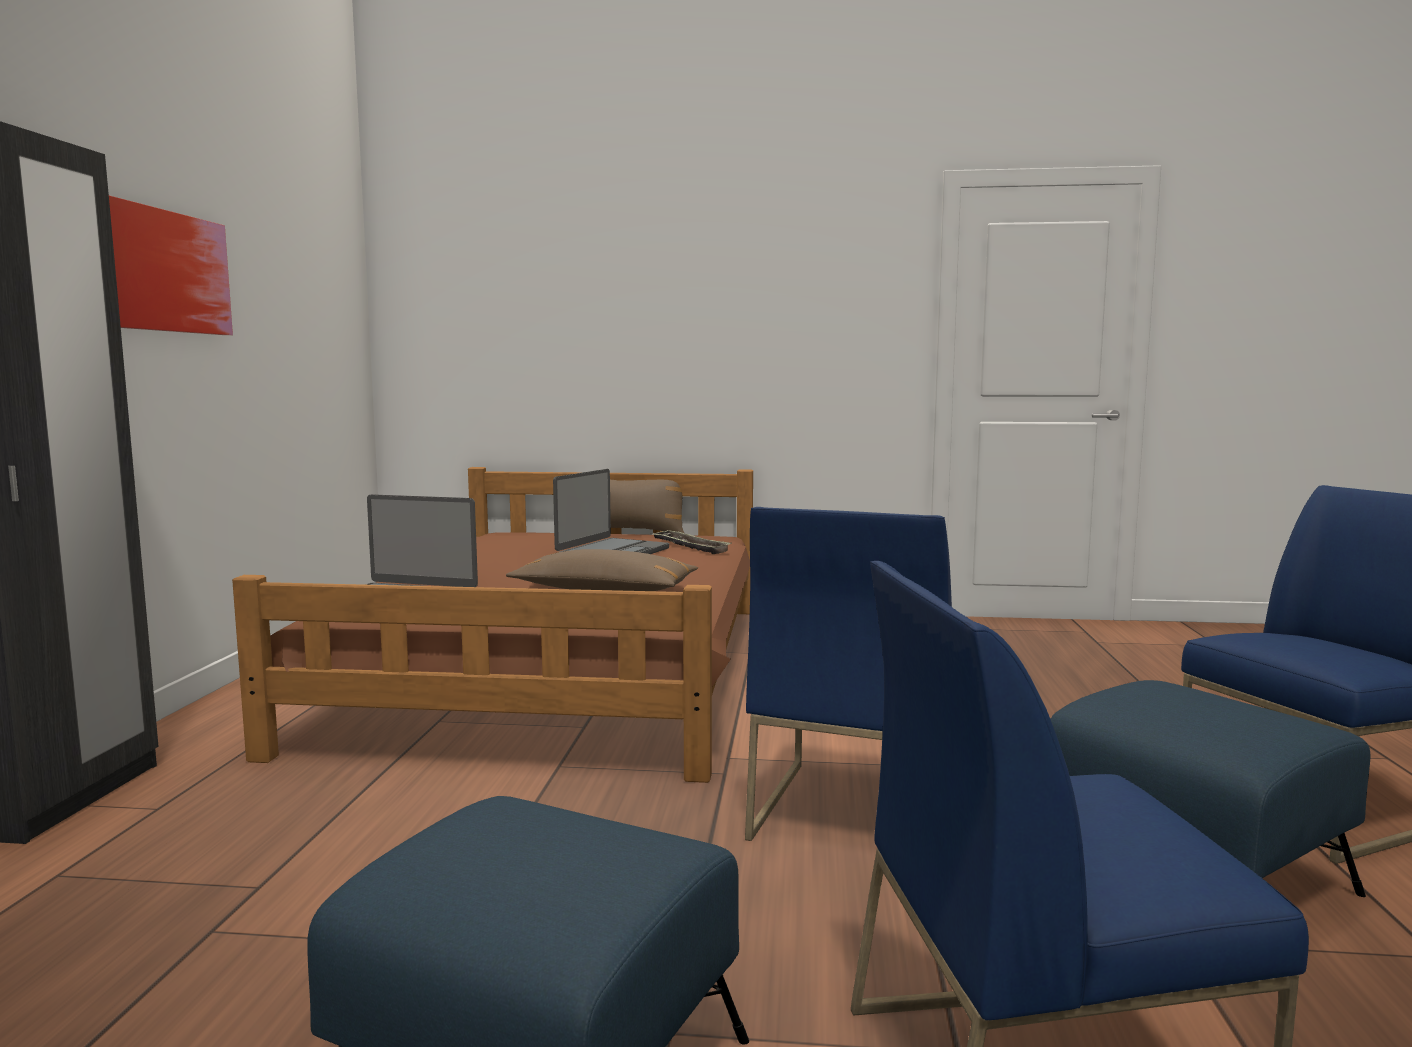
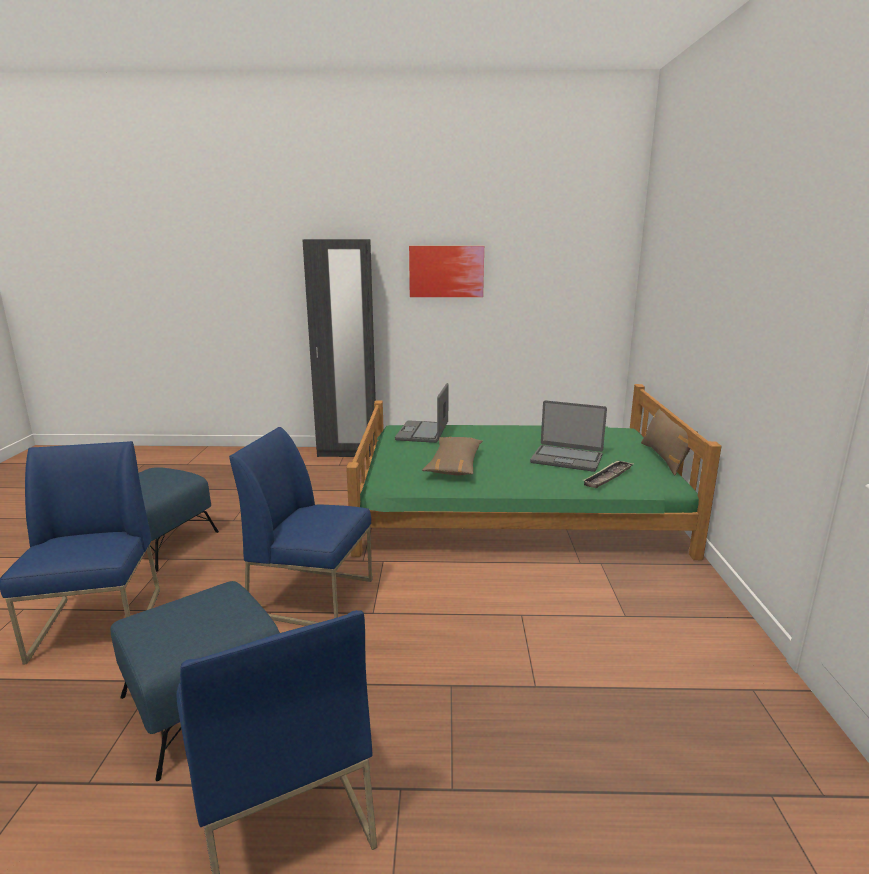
camera: 85 degrees right, 10 degrees up
(561, 669) = (512, 507): brown bed -> green bed

